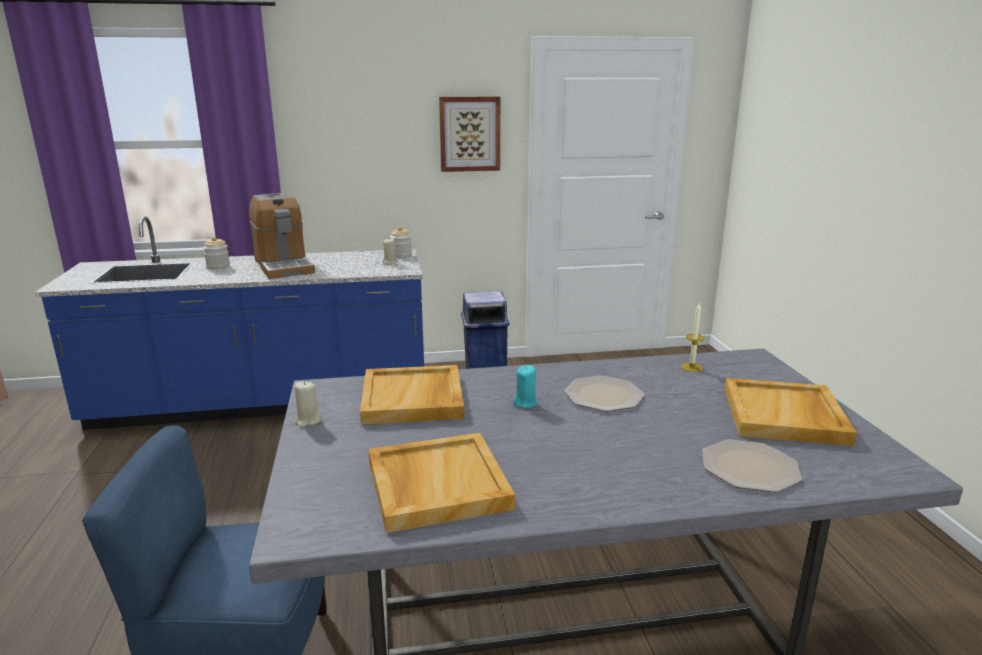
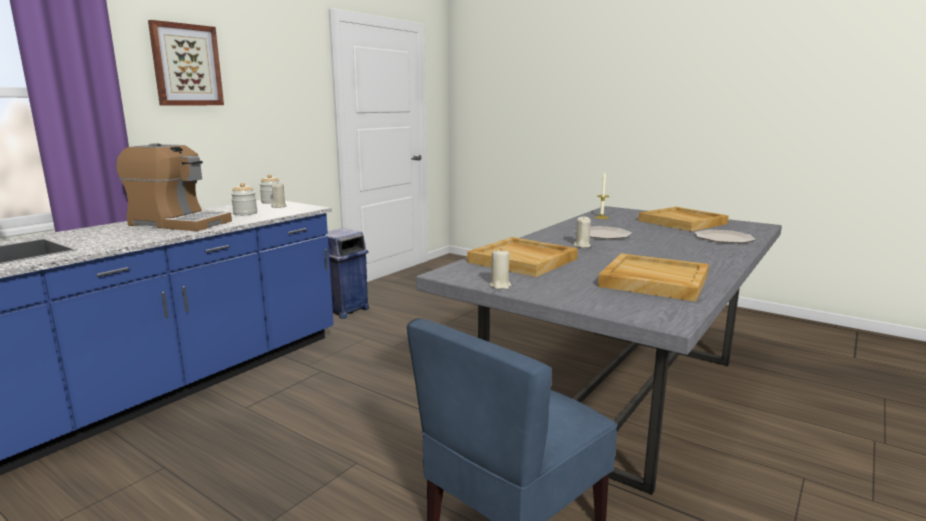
camera: 45 degrees left, 5 degrees down
(218, 266) = (96, 235): jar -> jar (245, 213)
(469, 134) = (292, 90): picture -> picture (186, 65)
(525, 403) = (581, 246): turquoise candle -> beige candle

